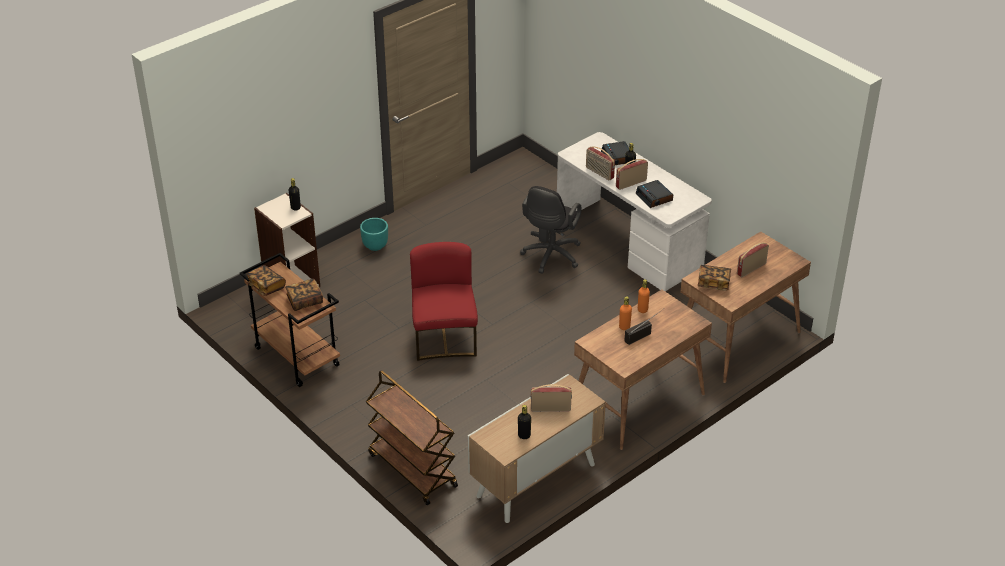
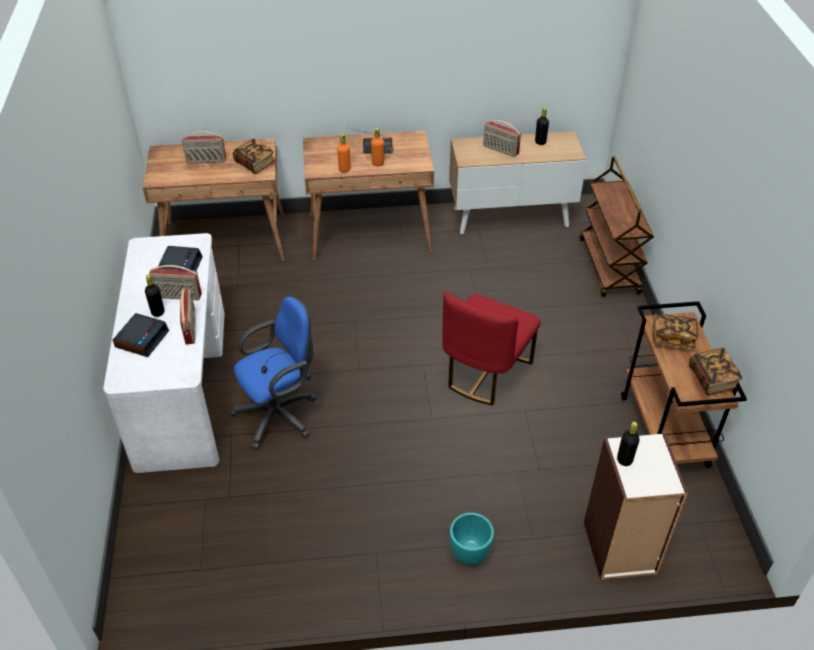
camera: 145 degrees left, 5 degrees up
(550, 257) = (280, 414): black office chair -> blue office chair

